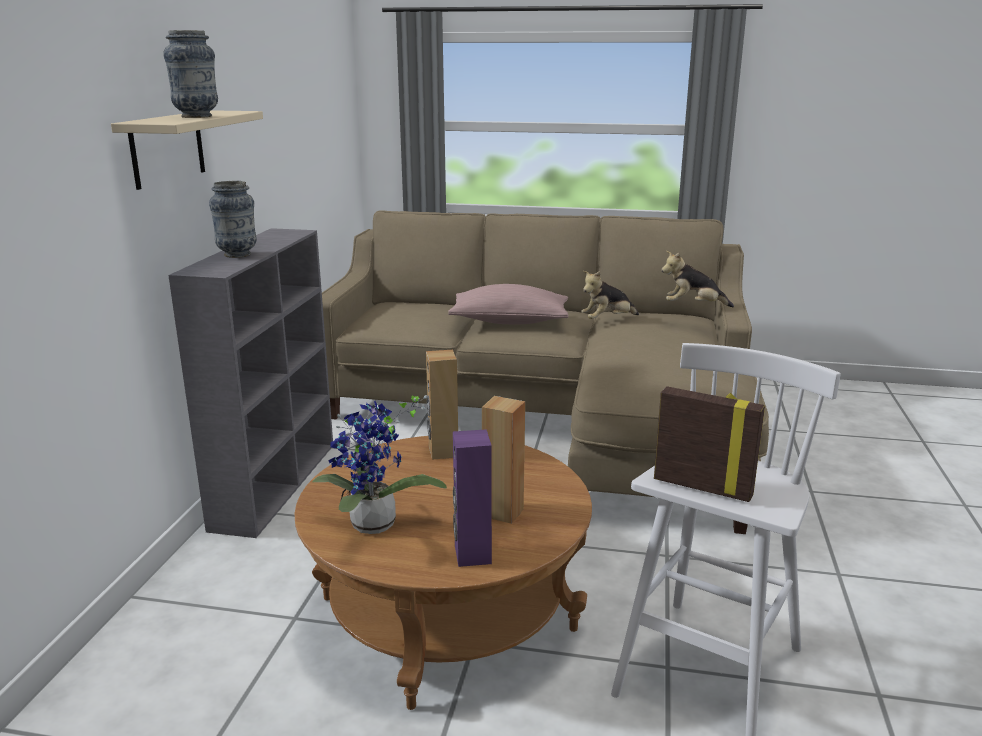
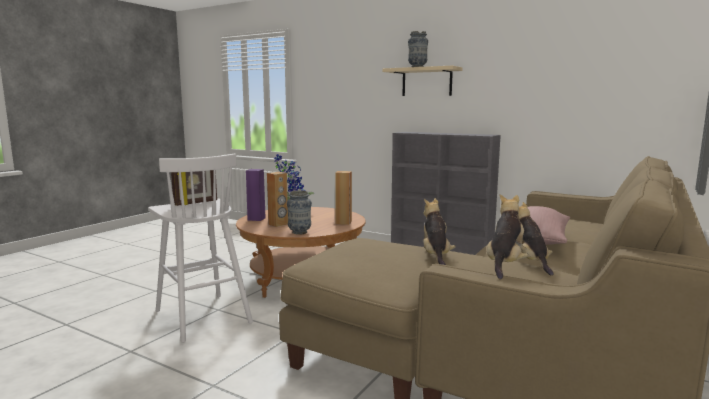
camera: 110 degrees right, 10 degrees down
(237, 254) = (434, 133): vase -> vase (299, 232)
(638, 350) = (435, 256): none -> plush toy

